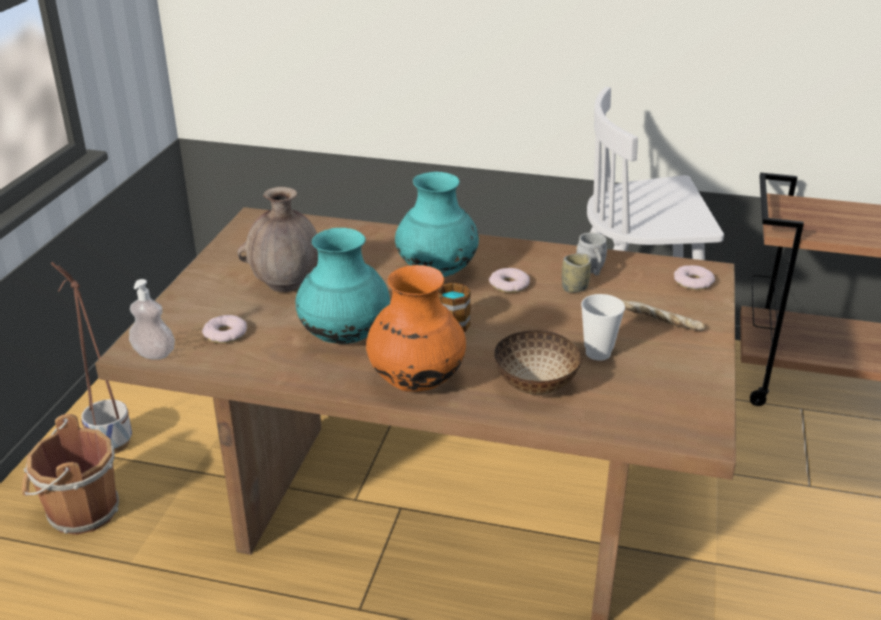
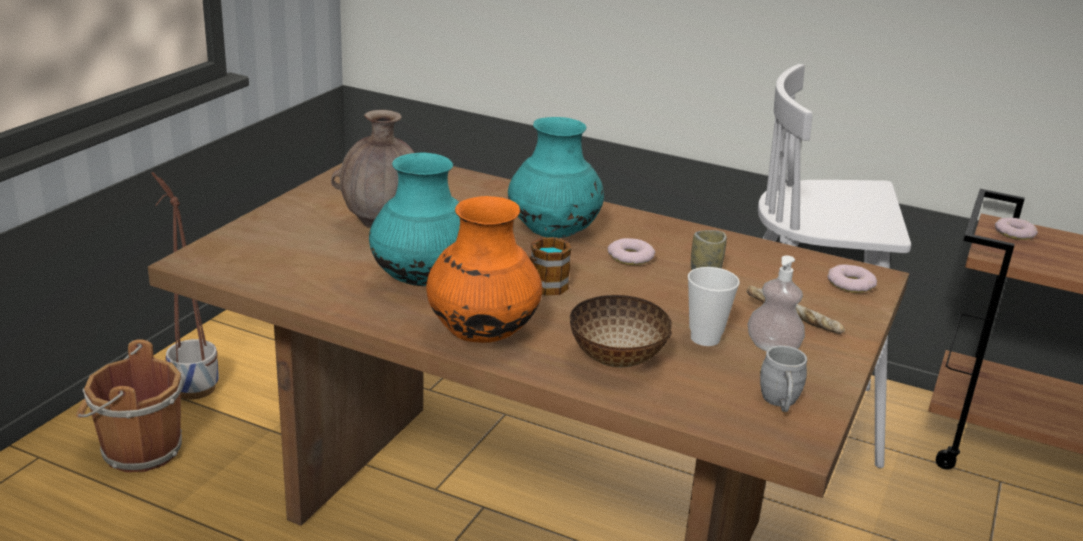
camera: 10 degrees right, 5 degrees down
(154, 353) = (212, 266): soap dispenser -> soap dispenser (772, 348)
(225, 333) = (295, 259): donut -> donut (1014, 233)
(591, 271) = (732, 257): grey mug -> grey mug (780, 403)

